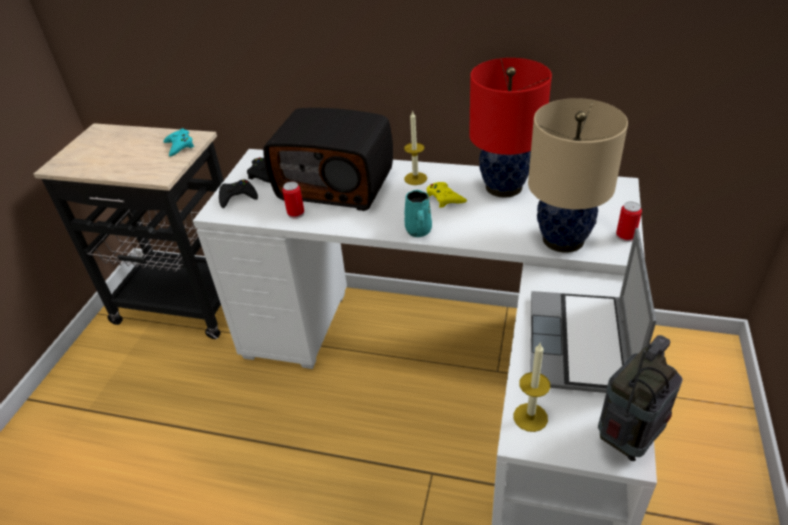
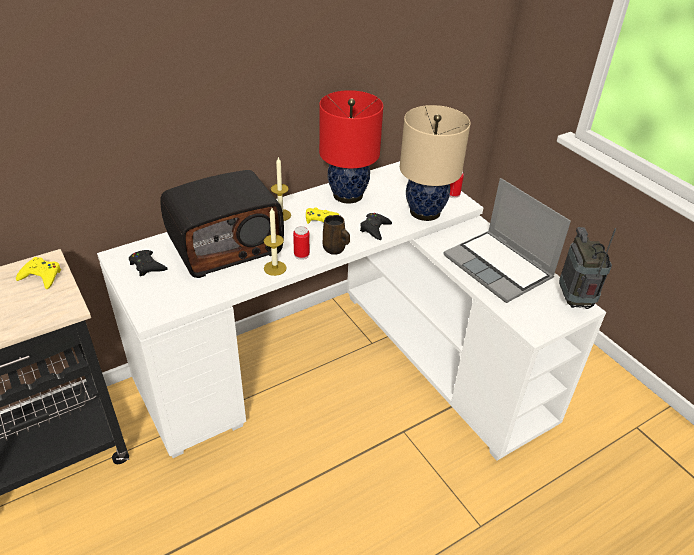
camera: 50 degrees left, 0 degrees up
(179, 146) = (41, 276): turquoise game controller -> yellow game controller
(237, 197) = (152, 295): black game controller -> black game controller (375, 229)
(296, 214) = (226, 282): can -> can (301, 255)
(418, 231) = (335, 249): turquoise mug -> brown mug
(530, 417) = (525, 319): candle -> candle (275, 268)

